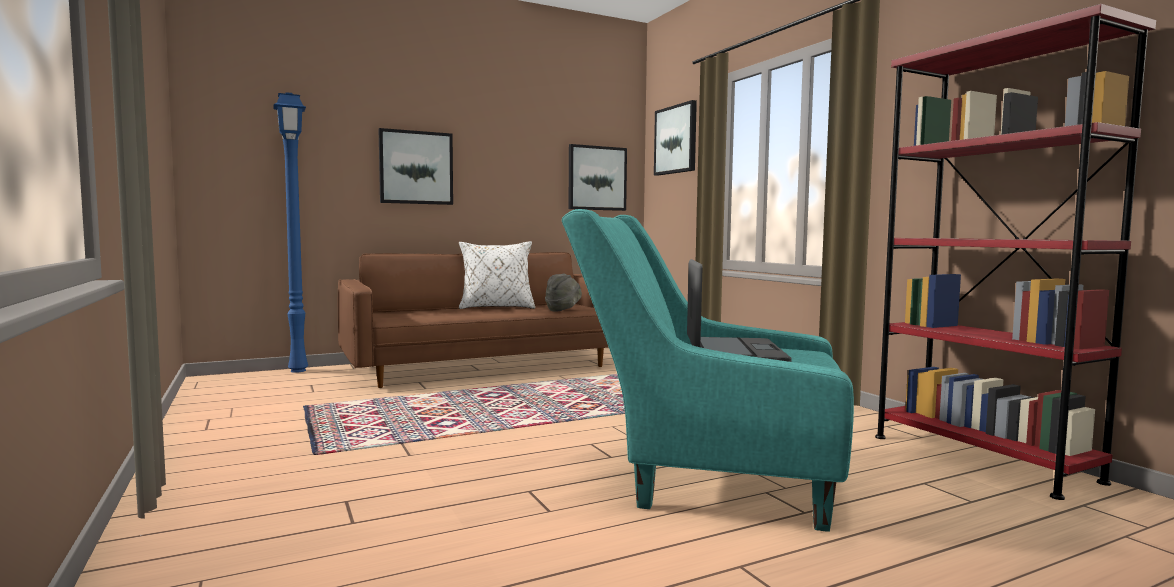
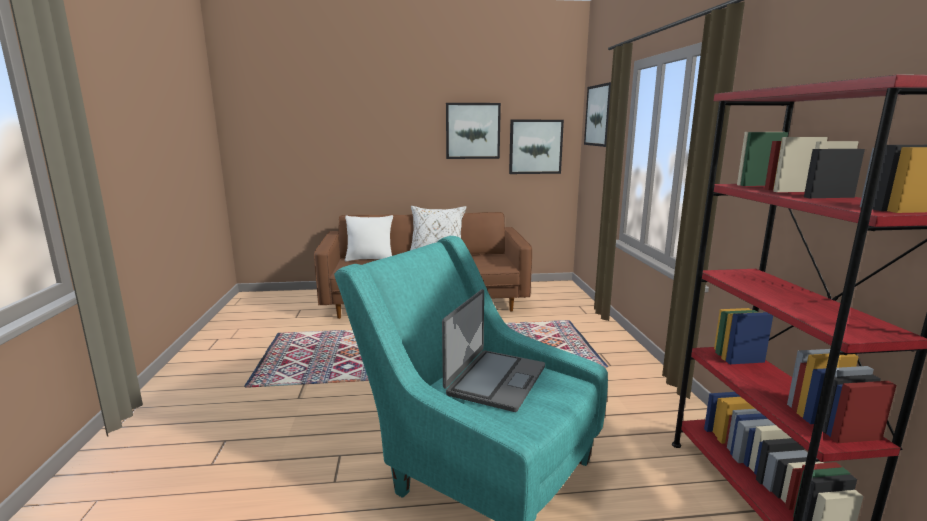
camera: 20 degrees right, 10 degrees up
(299, 370) = (305, 292): blue floor lamp -> none
(408, 312) = (370, 259): none -> white pillow
(416, 167) = (383, 146): picture -> picture (472, 131)
(563, 310) = (480, 266): grey hat -> none

